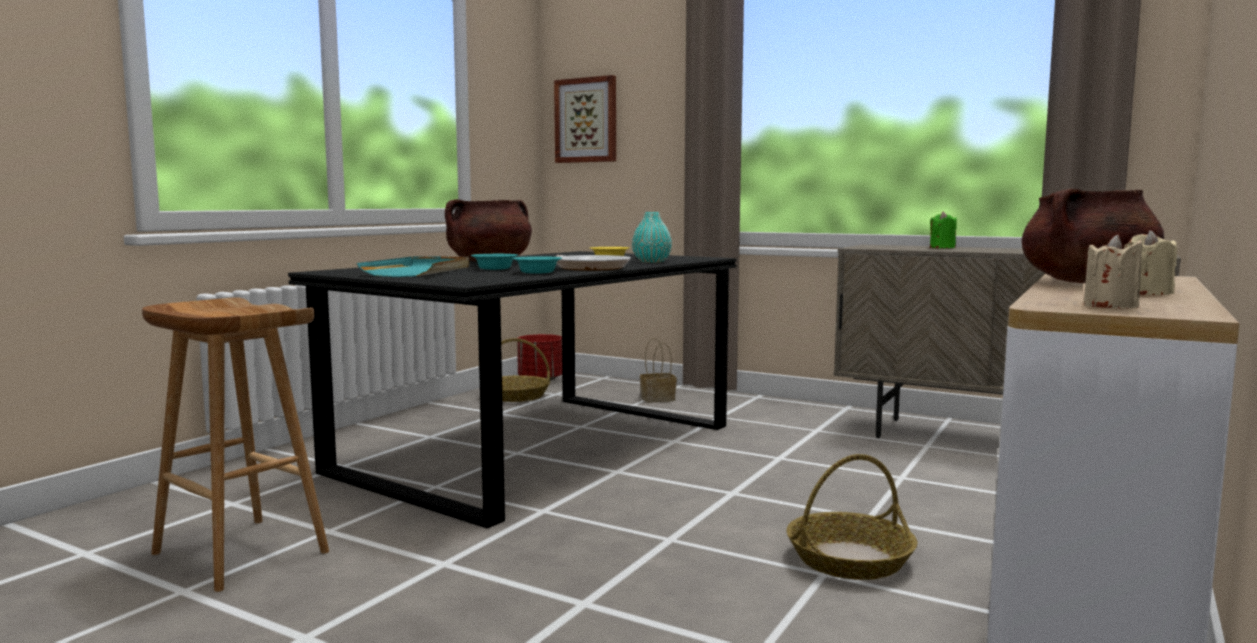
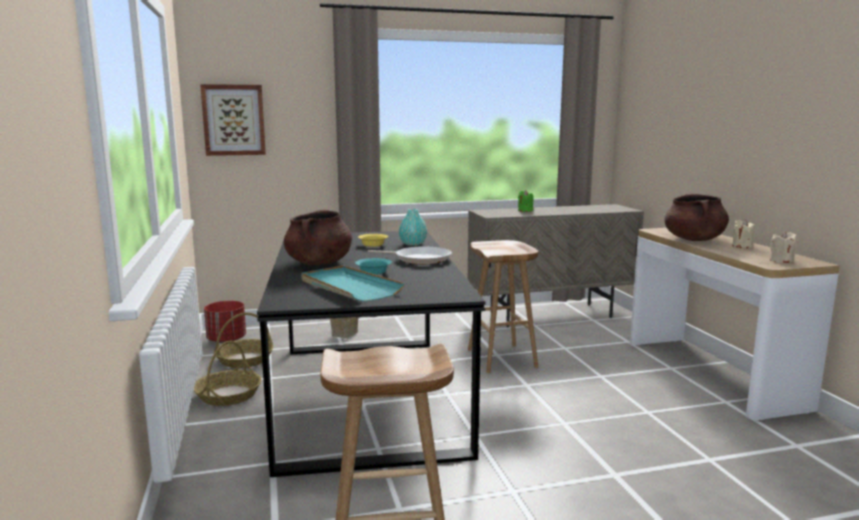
camera: 45 degrees left, 5 degrees up
(538, 272) = (424, 272): turquoise bowl -> none
(775, 463) = (503, 358): none -> brown stool
(850, 559) = (640, 400): basket -> basket (228, 395)

